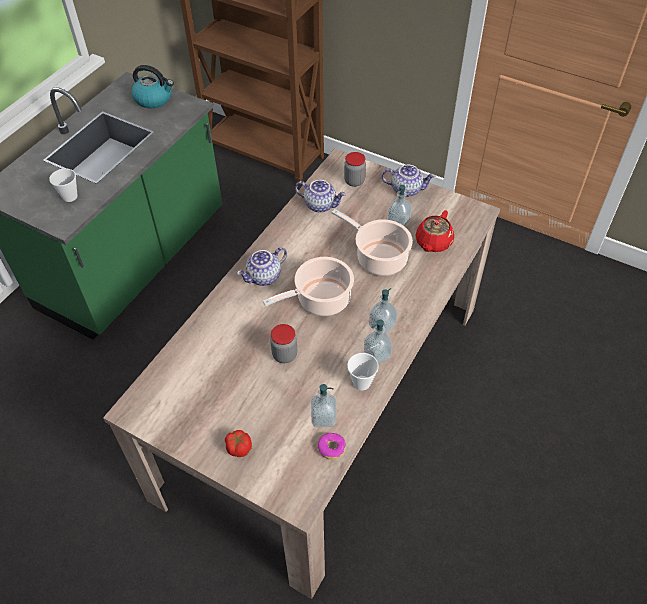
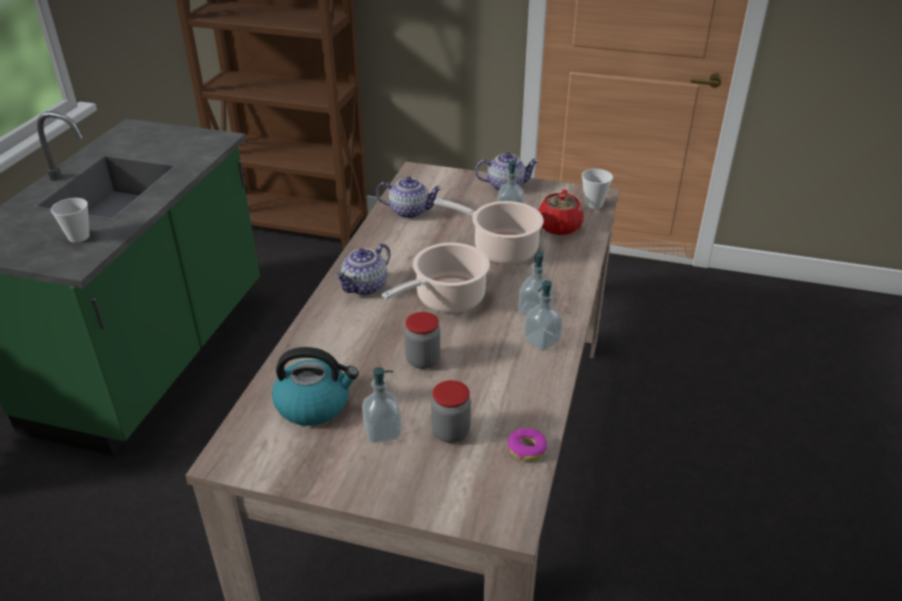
camera: 15 degrees left, 15 degrees down
(154, 99) = (169, 137): kettle -> kettle (314, 404)
(239, 448) = (399, 473): tomato -> none
(323, 417) = (502, 418): soap dispenser -> soap dispenser (382, 431)
(354, 181) = (441, 186): jar -> jar (451, 432)
(361, 383) = (535, 372): cup -> cup (593, 204)

